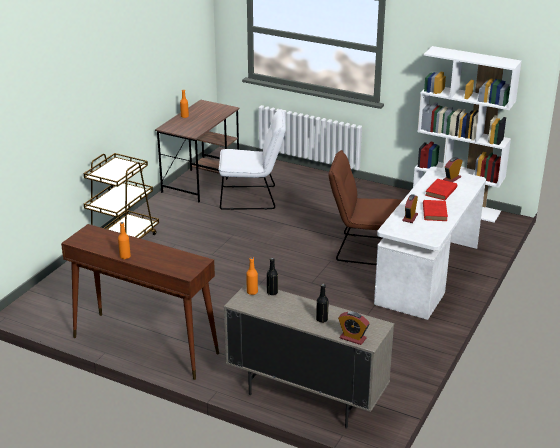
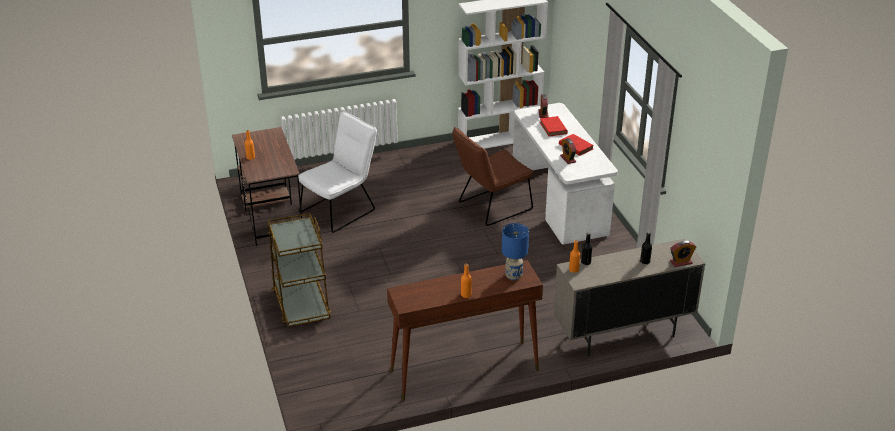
camera: 45 degrees left, 5 degrees up
(182, 264) = (514, 276): none -> blue table lamp

